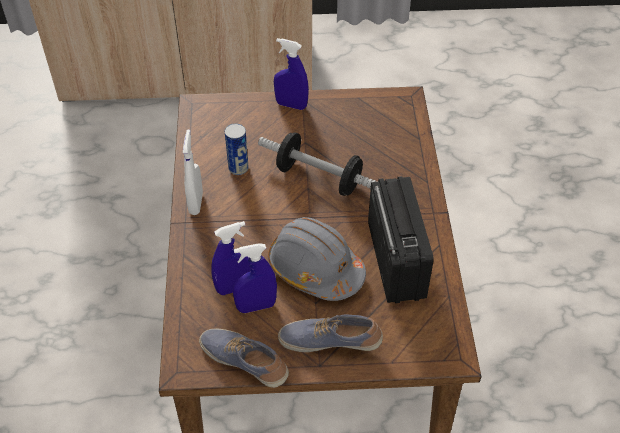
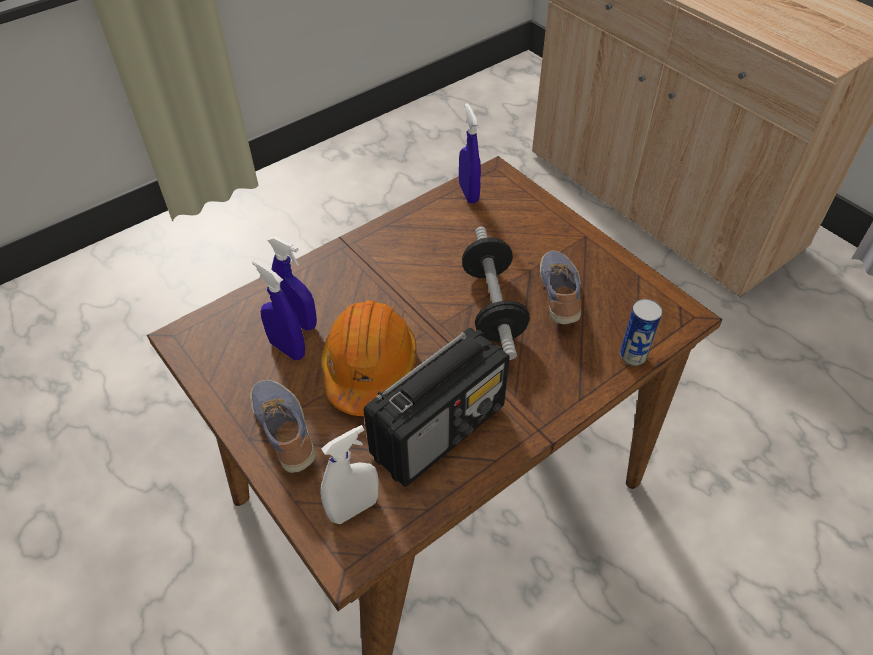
camera: 55 degrees right, 0 degrees up
(196, 203) = (376, 239): white spray bottle -> white spray bottle (354, 508)
(238, 168) = (446, 242): can -> can (632, 356)
(245, 361) = (215, 377): shoe -> shoe (560, 295)
(291, 105) = (568, 232): blue spray bottle -> blue spray bottle (468, 193)
(315, 269) = (369, 368): grey hard hat -> orange hard hat

